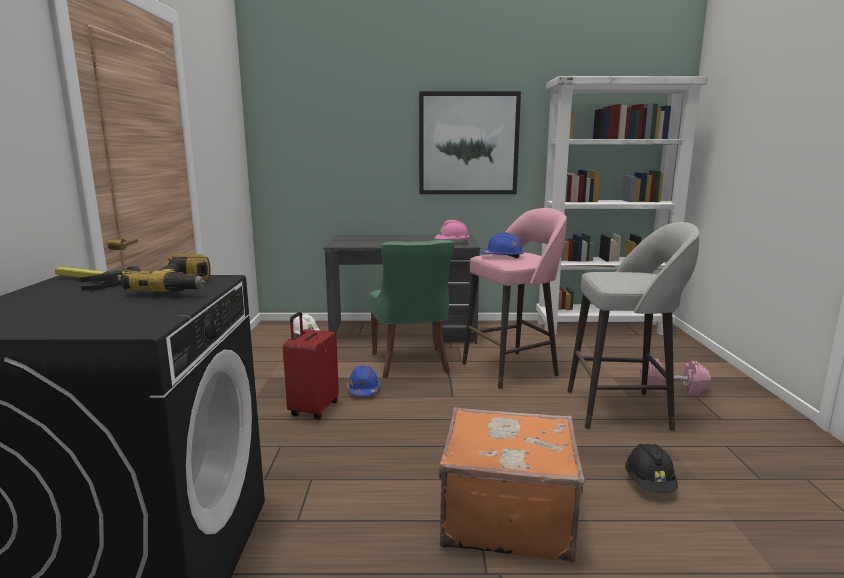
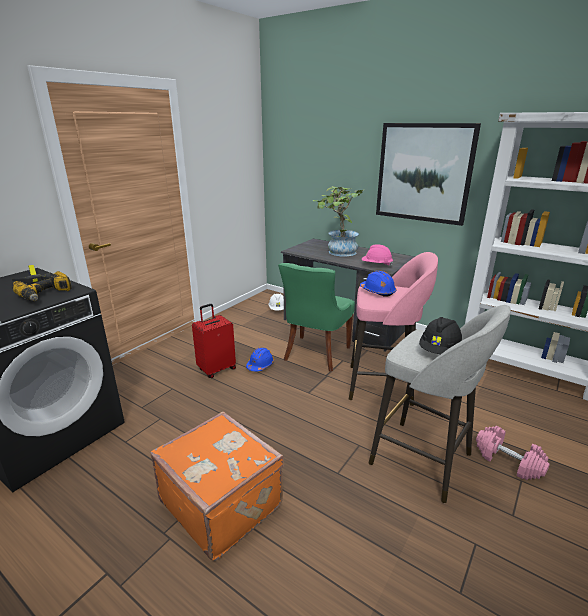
camera: 35 degrees right, 10 degrees up
(391, 241) = (338, 252): none -> potted plant
(649, 484) = (351, 537): black hard hat -> black hard hat (439, 350)

